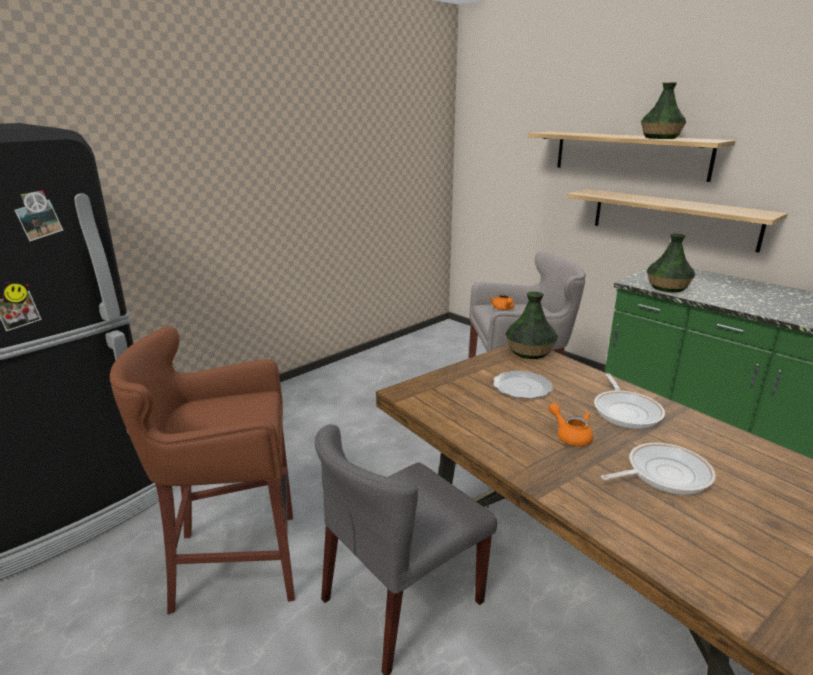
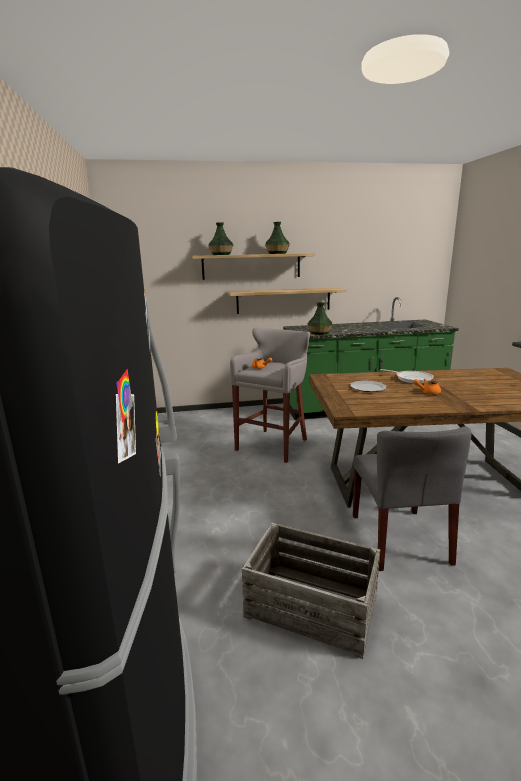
camera: 55 degrees left, 5 degrees down
(232, 563) = (311, 607): brown stool -> crate
(529, 352) = (327, 377): vase -> vase (221, 255)
(663, 474) = (470, 388): frying pan -> none

